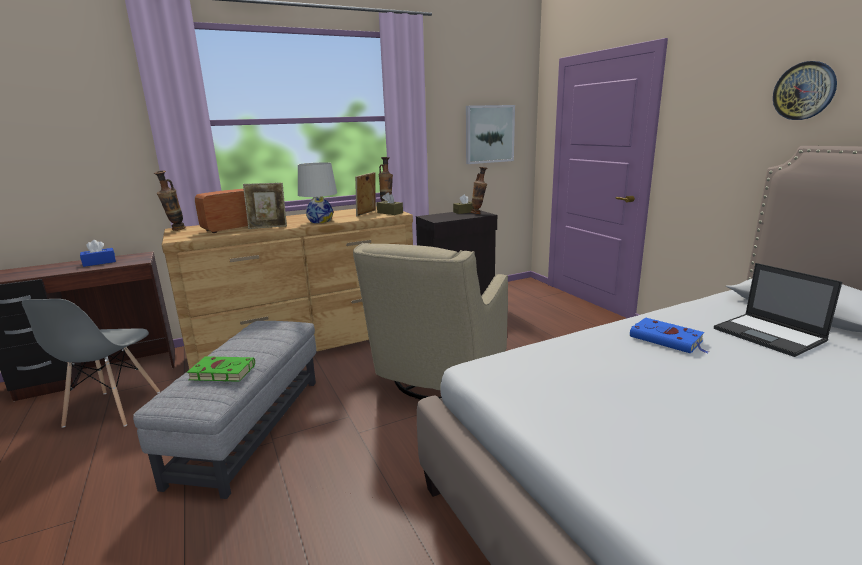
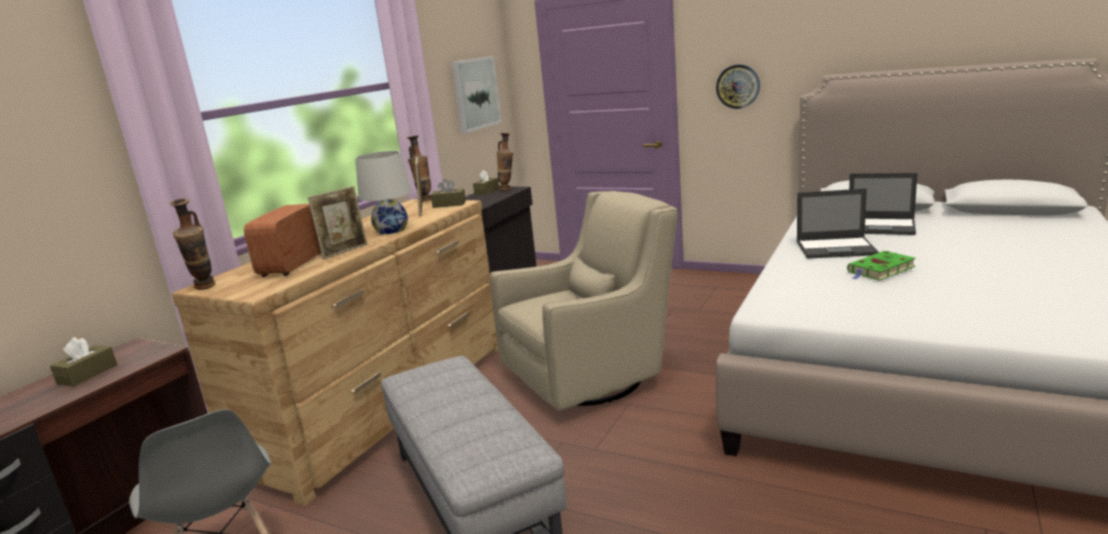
camera: 35 degrees left, 0 degrees up
(99, 262) = (87, 374): blue tissue box -> brown tissue box
(220, 372) = (482, 425): green book -> green book (880, 270)
(437, 379) = (593, 377): beige armchair -> beige armchair turned 105 degrees counterclockwise
(668, 340) = (836, 248): blue book -> laptop
(804, 91) = (812, 30): wall clock -> wall clock (738, 86)

